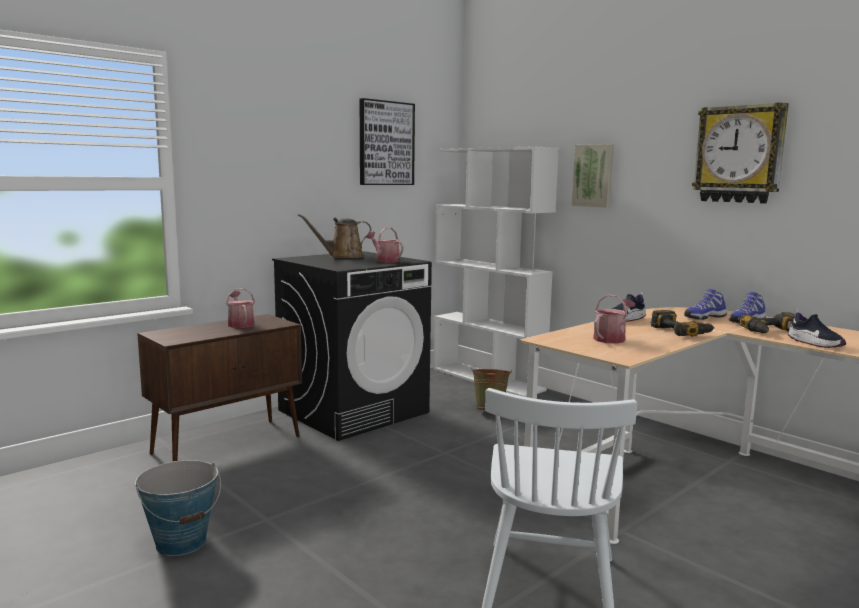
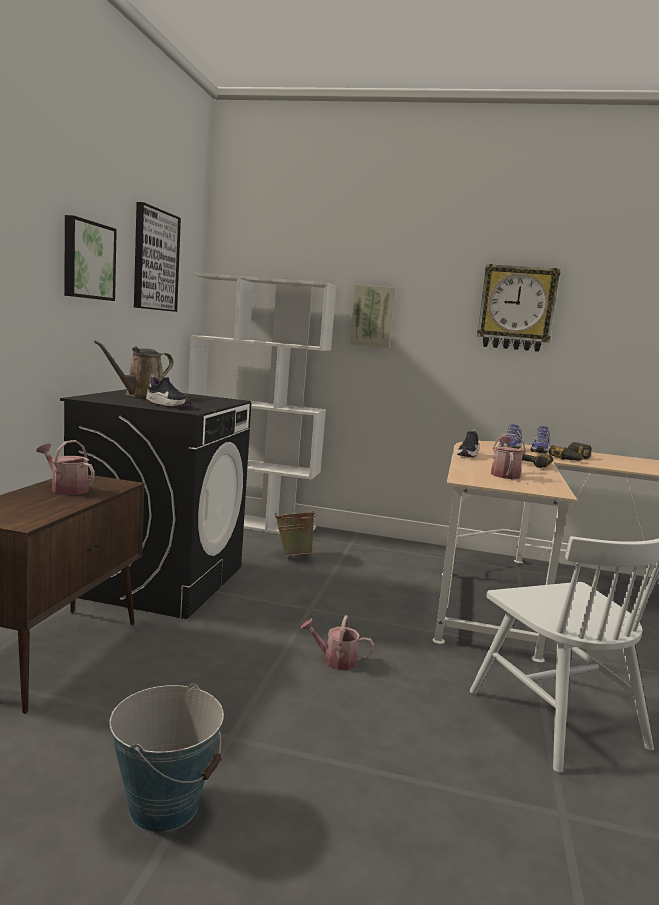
camera: 35 degrees left, 0 degrees up
(302, 152) = (87, 260): none -> picture
(385, 260) = (205, 400): watering can -> watering can (335, 660)
(815, 343) = (617, 467): shoe -> shoe (167, 405)

